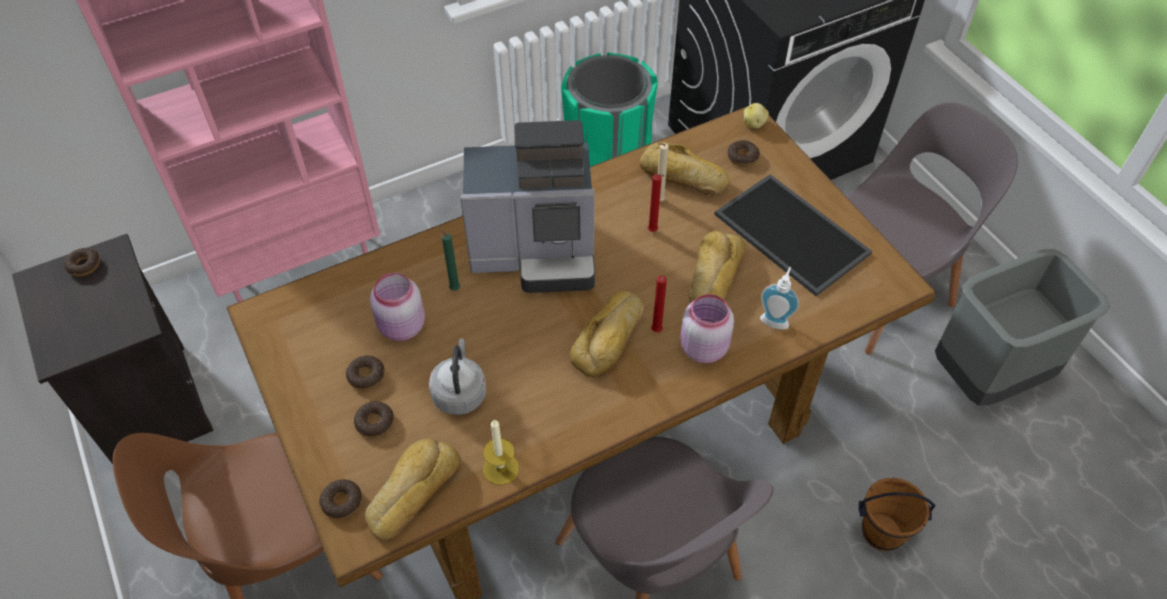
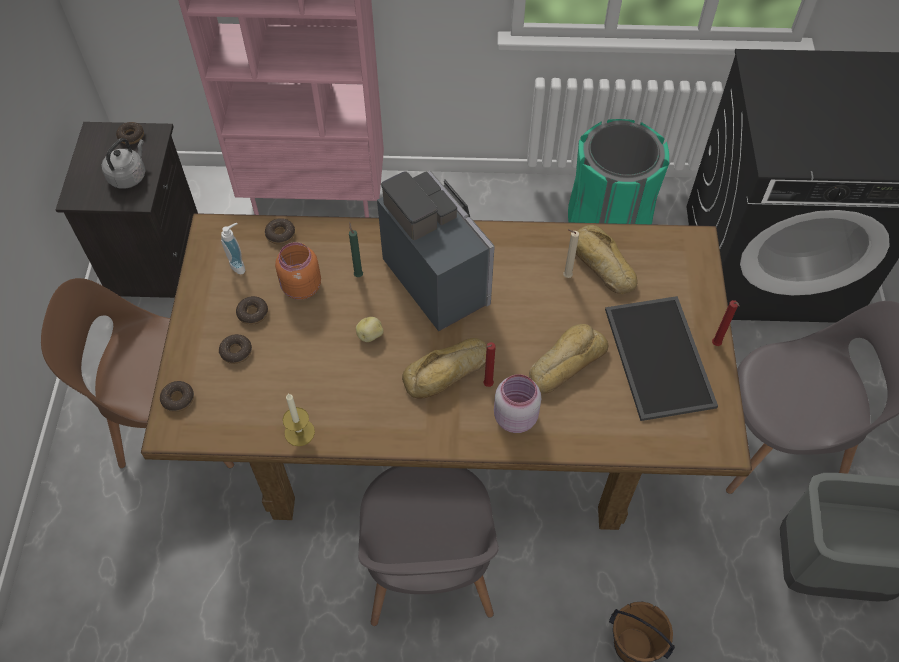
camera: 30 degrees right, 5 degrees up
(401, 327) = (300, 288): pink jar -> orange jar
(412, 492) = (228, 416): bread -> none
(460, 392) = (309, 359): grey kettle -> grey kettle (129, 176)
(537, 253) = (439, 276): coffee machine -> coffee machine turned 150 degrees counterclockwise
(653, 232) = (543, 301): red candle -> red candle (716, 345)
(742, 157) = (666, 270): donut -> donut (280, 234)
(754, 124) = (698, 244): potato -> potato (370, 335)
(775, 319) = (591, 423): soap dispenser -> soap dispenser (239, 264)

